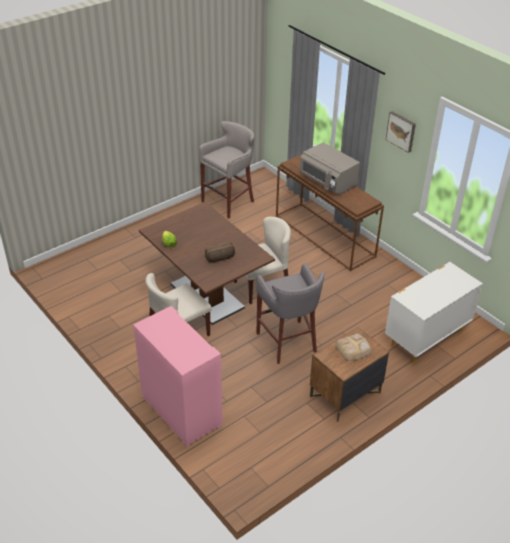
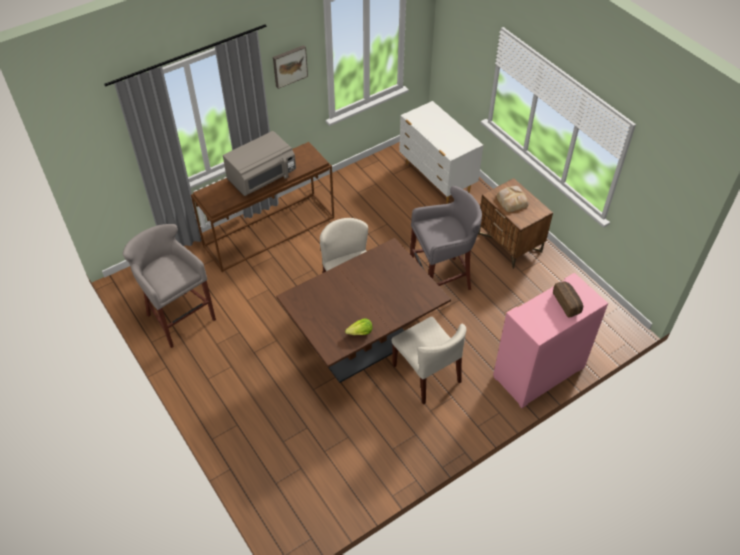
camera: 85 degrees left, 10 degrees up
(220, 258) = (392, 284): bread -> bread (568, 303)

